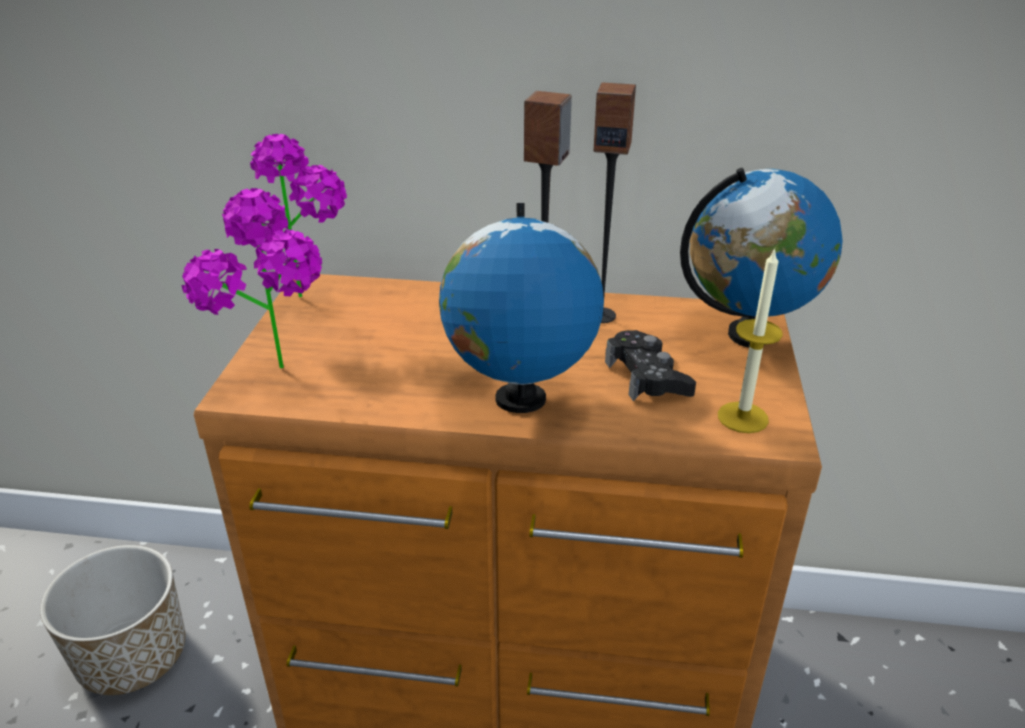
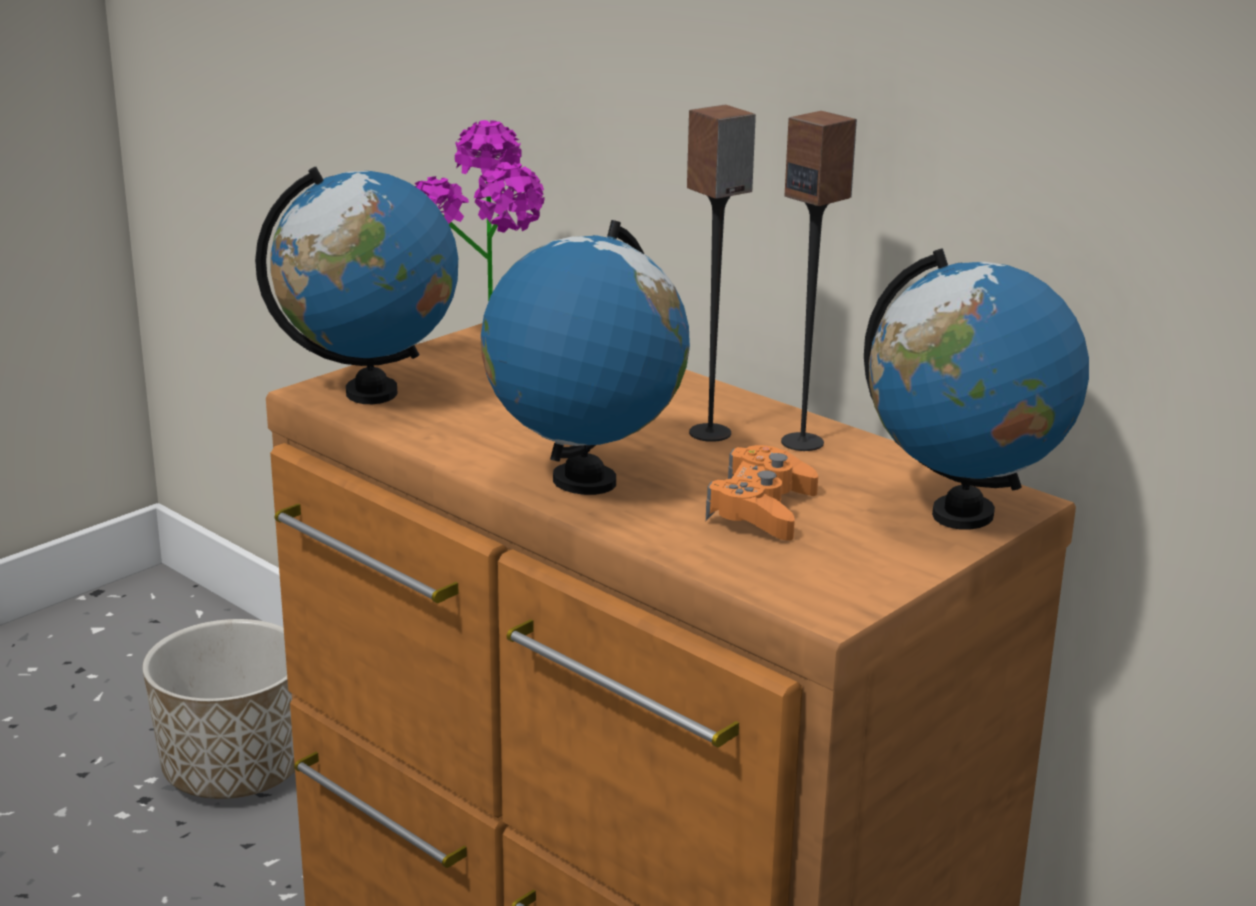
camera: 35 degrees right, 10 degrees down
(279, 381) = (371, 393): potted plant -> globe
(647, 377) = (761, 509): black game controller -> orange game controller
(742, 417) = (814, 577): candle -> none

